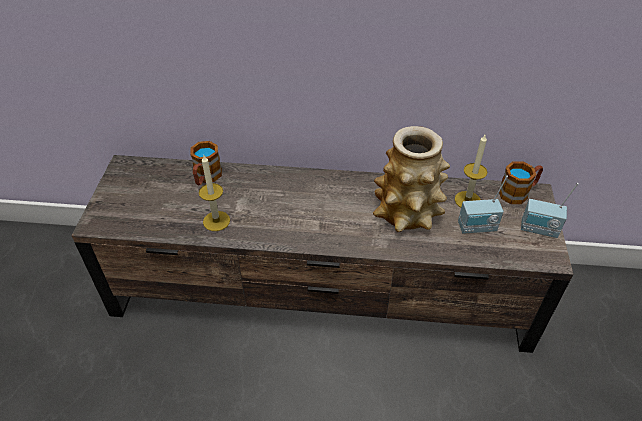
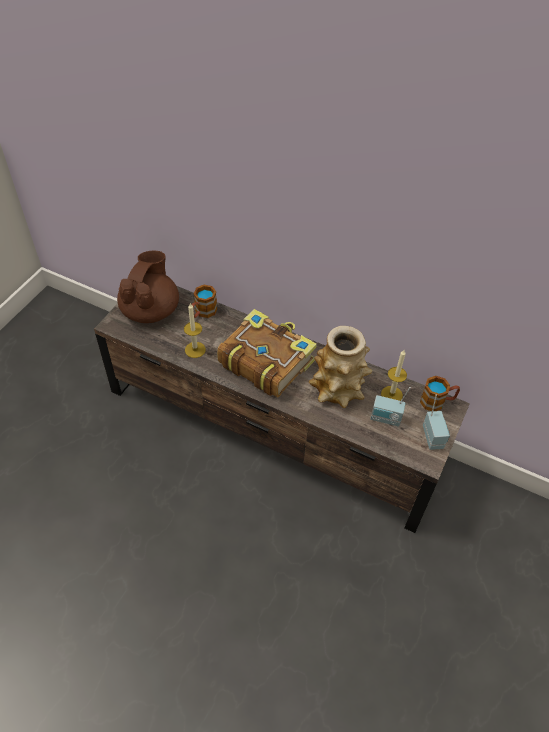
camera: 20 degrees right, 5 degrees up
(139, 193) = (151, 310): none -> brown teapot
(308, 208) = (265, 361): none -> book
(539, 230) = (434, 437): radio -> radio turned 135 degrees counterclockwise

